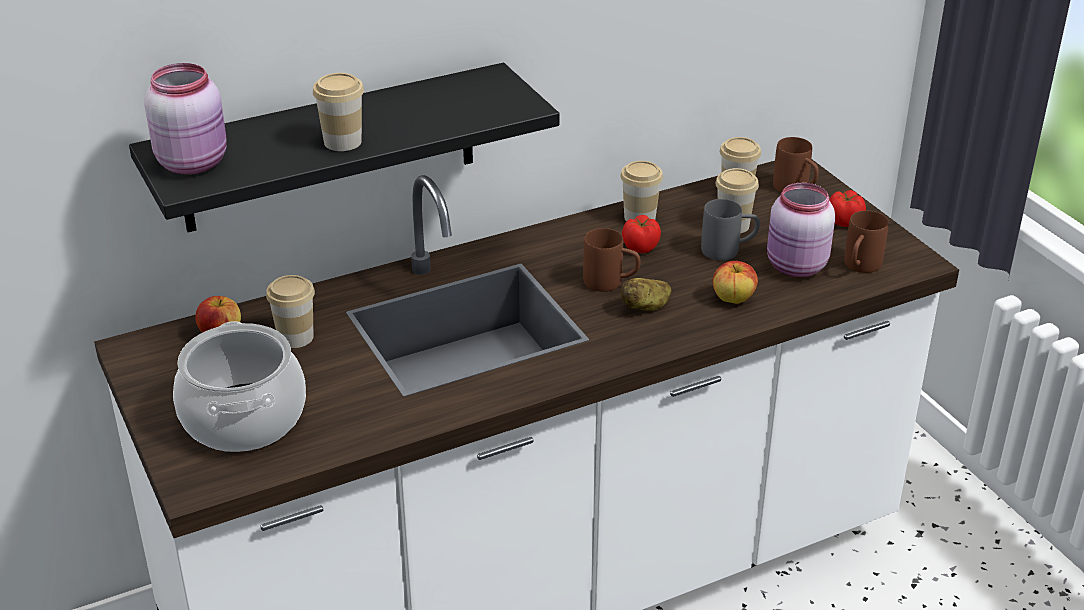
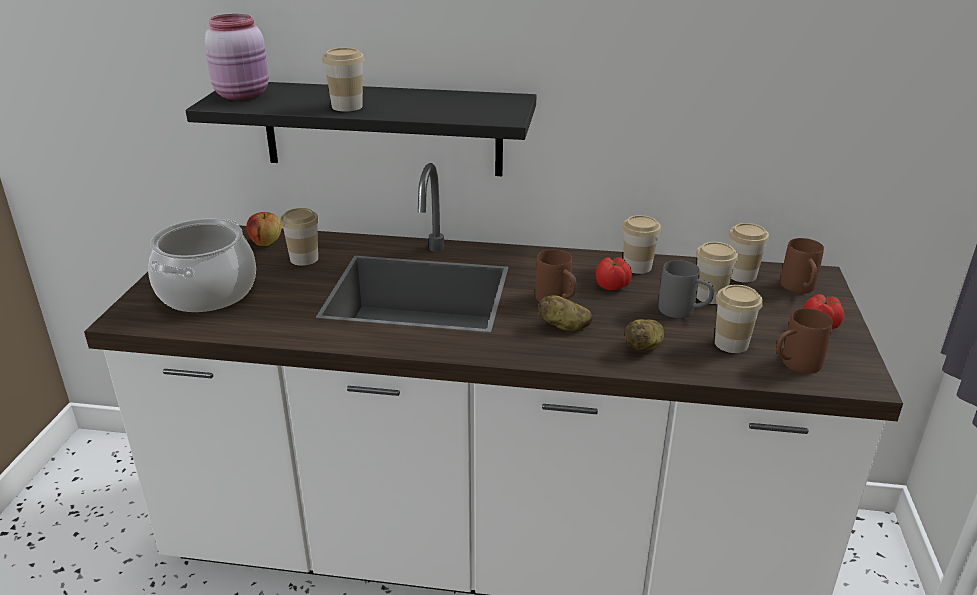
camera: 35 degrees right, 5 degrees down
(733, 299) = (644, 347): apple -> potato
(796, 267) = (731, 344): pink jar -> cup

